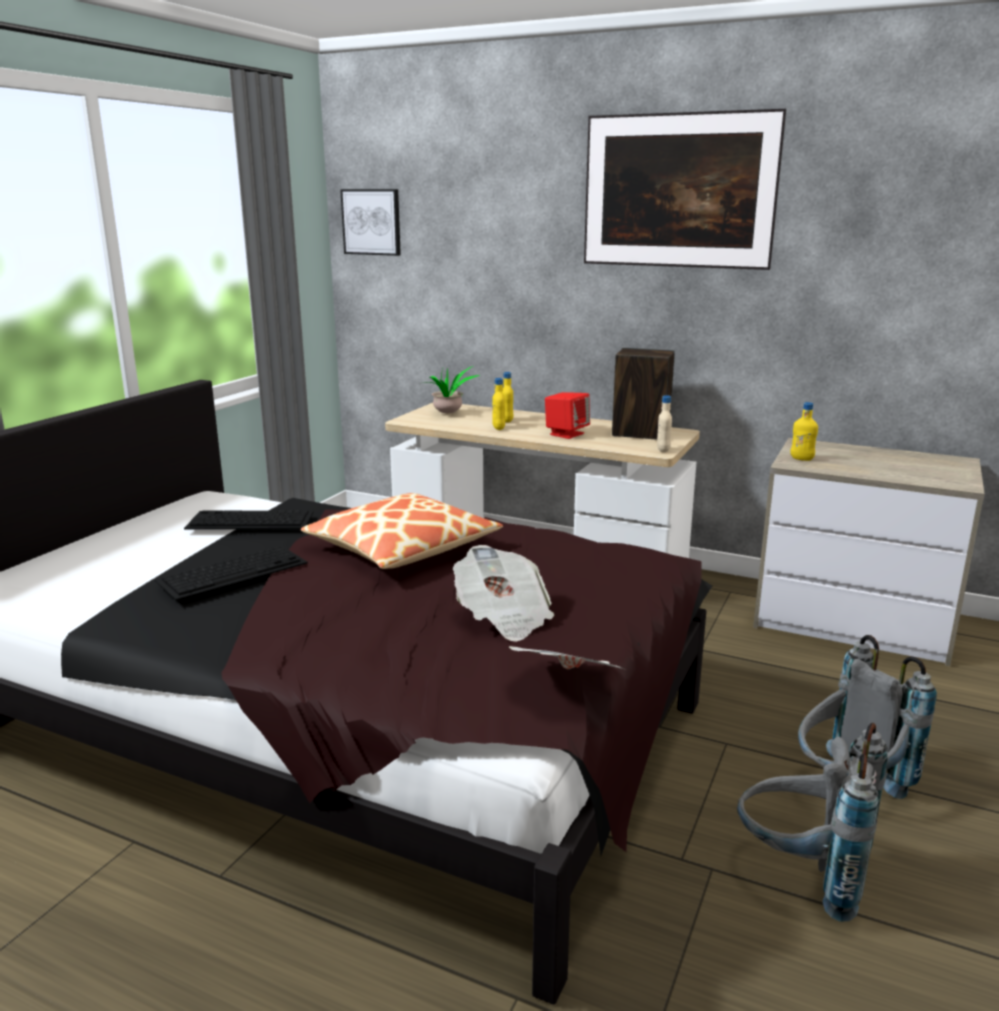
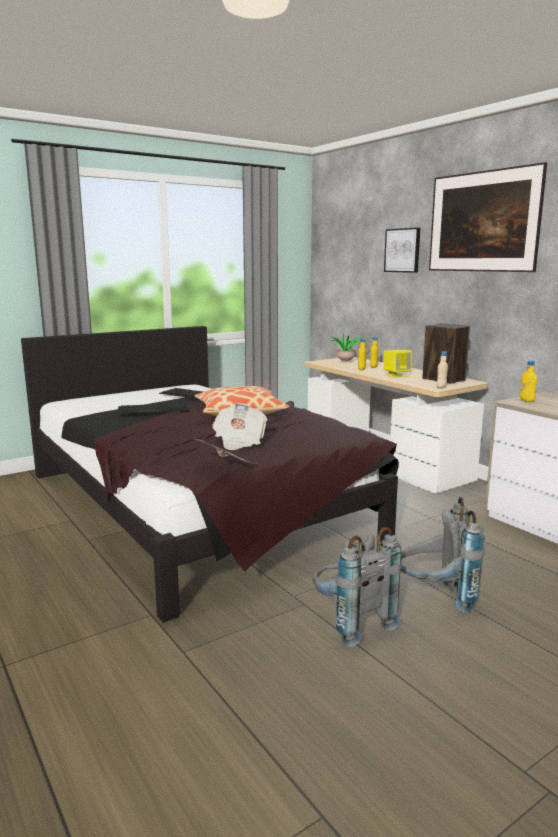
camera: 30 degrees right, 5 degrees down
(372, 222) = (329, 249): picture -> picture (402, 250)
(566, 434) = (396, 375): red speaker -> yellow speaker

